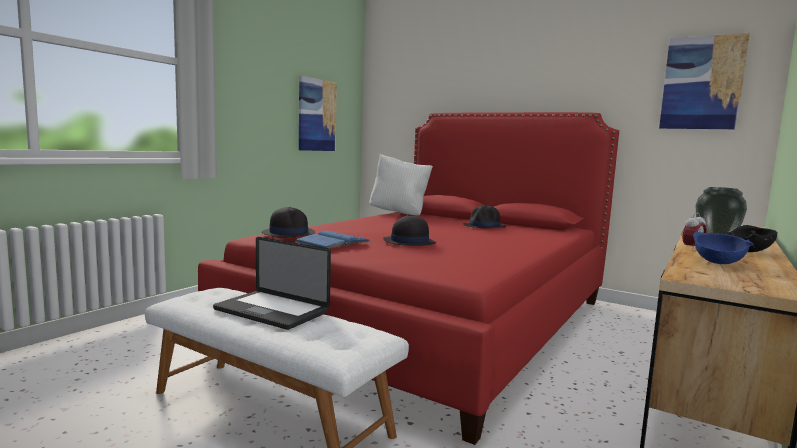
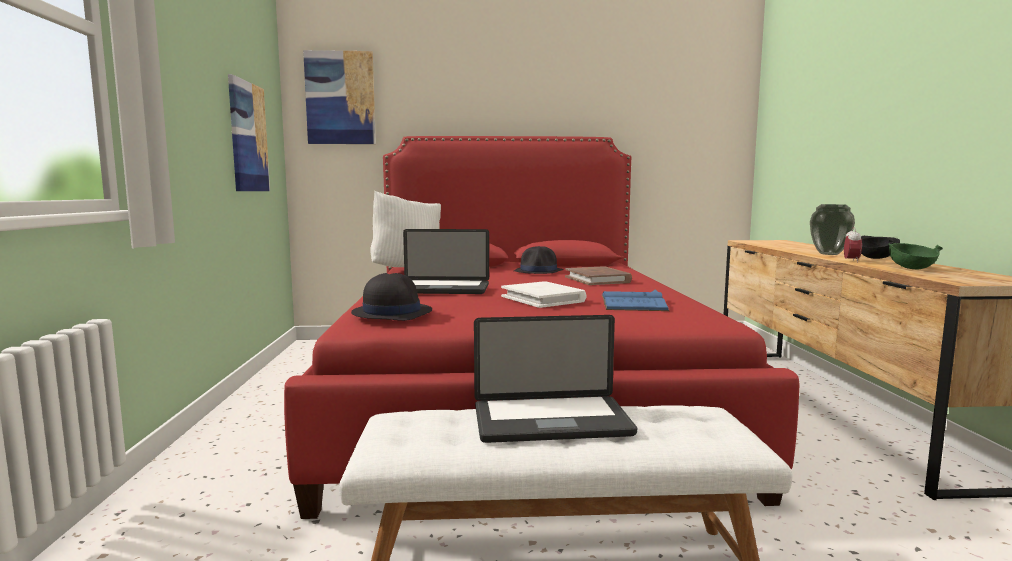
camera: 35 degrees left, 0 degrees up
(333, 241) = (481, 312): blue book -> blue book (633, 303)
(367, 226) = (442, 289): none -> laptop
(409, 242) = (543, 299): black hat -> white book
(505, 237) = (597, 279): none -> brown book
(702, 83) = (695, 109): picture -> picture (340, 98)
(718, 262) = (912, 268): blue bowl -> green bowl

